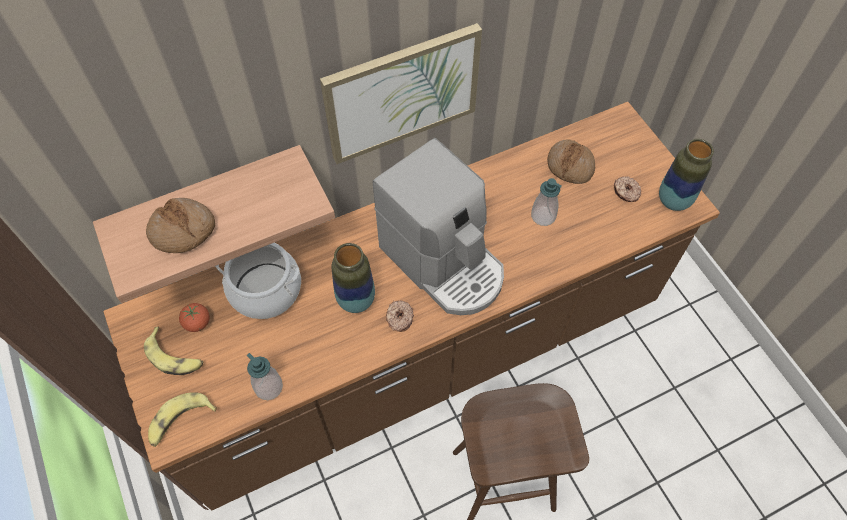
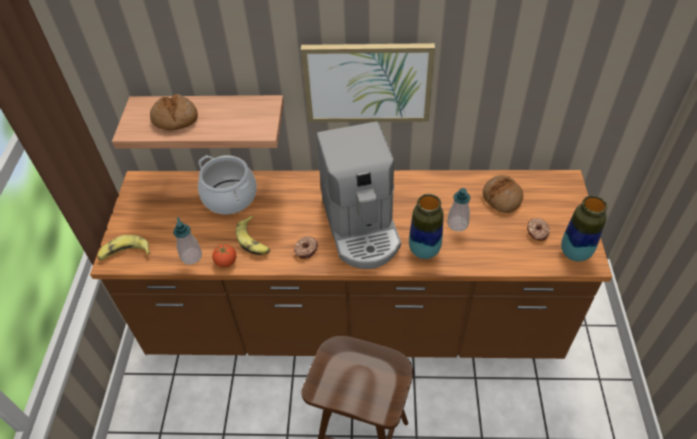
camera: 30 degrees right, 10 degrees down
(175, 357) = (148, 214): banana -> banana (254, 240)
(197, 323) = (175, 200): tomato -> tomato (226, 262)
(356, 300) = (284, 226): vase -> vase (424, 250)

